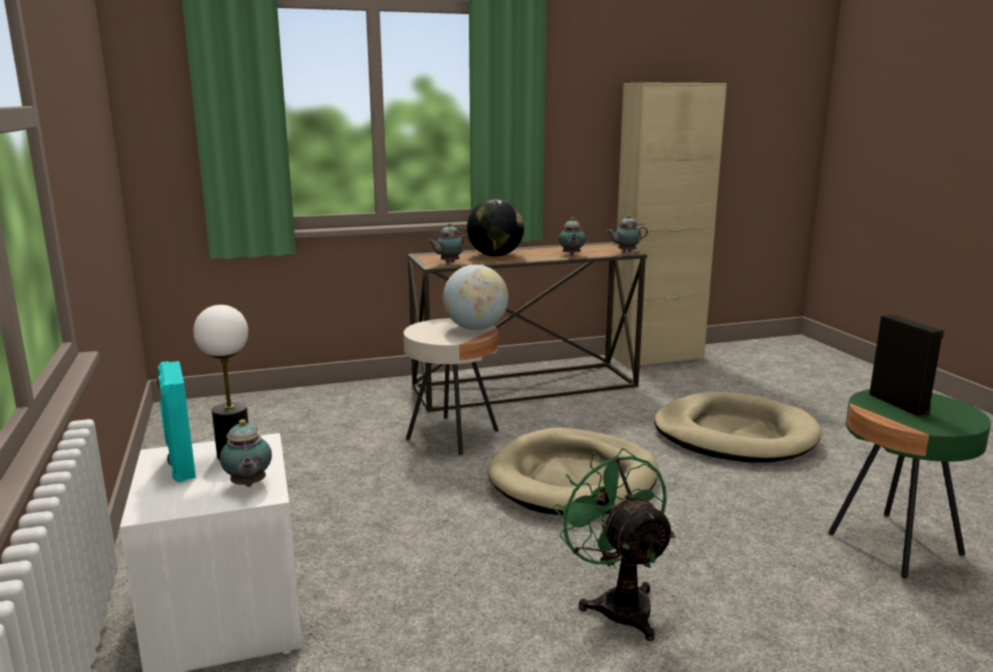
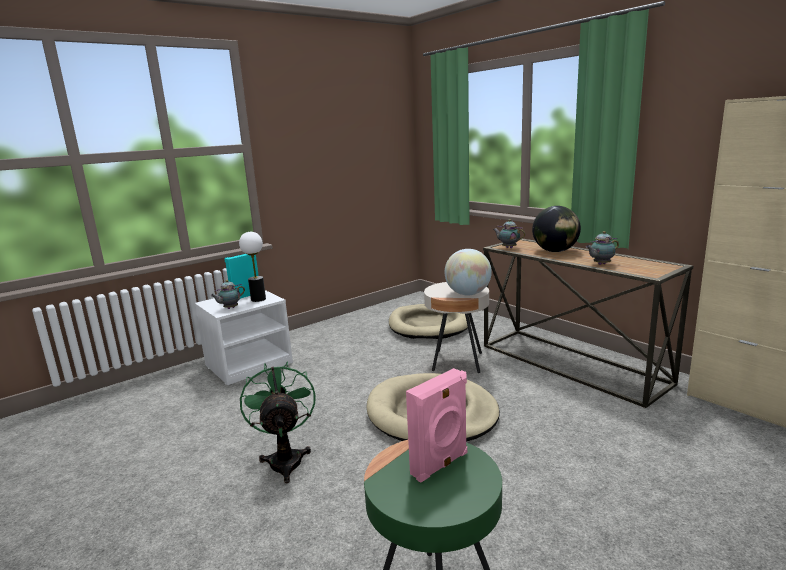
camera: 70 degrees right, 0 degrees up
(617, 603) = (285, 458): green fan -> green fan turned 60 degrees counterclockwise
(625, 252) = (650, 274): teapot -> none
(734, 435) = (596, 476): beige dog bed -> beige dog bed (429, 325)
(900, 404) = (441, 465): black speaker -> pink speaker

